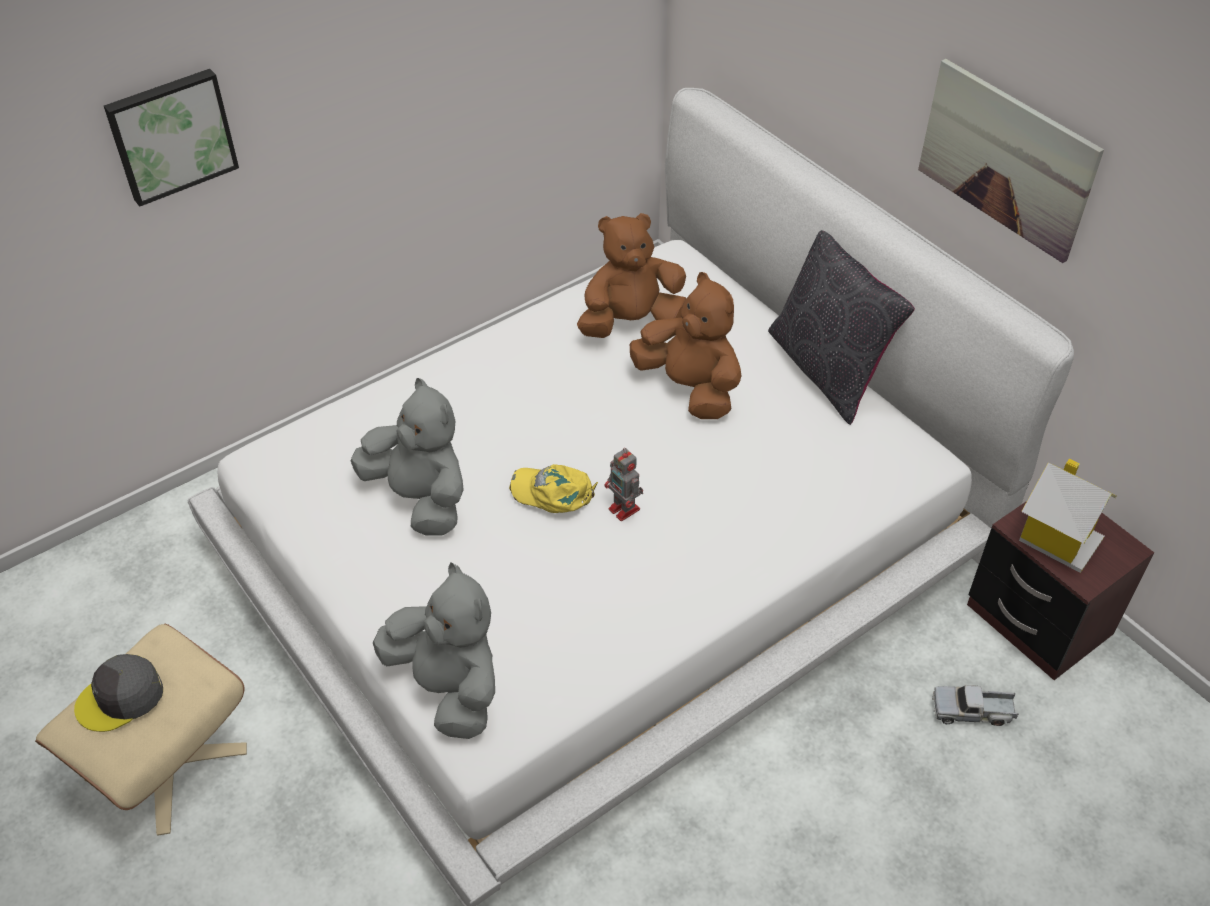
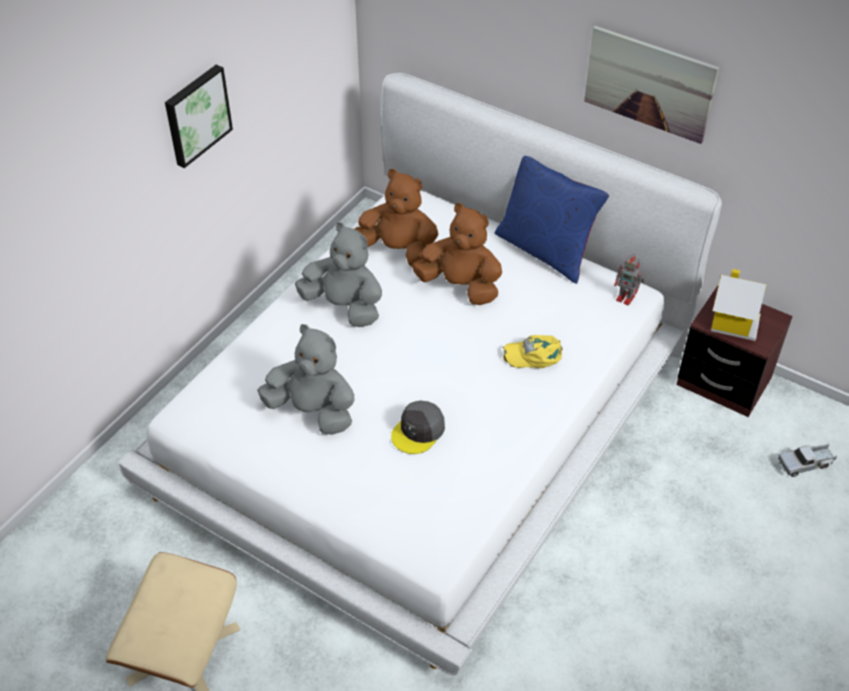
camera: 20 degrees left, 0 degrees up
(121, 698) = (158, 611): grey cap -> grey cap (418, 431)
(171, 135) = (73, 192): picture -> picture (196, 115)
(448, 687) = (397, 529): grey plush toy -> grey plush toy (344, 306)
(553, 492) = (404, 381): yellow cap -> yellow cap (534, 354)
(625, 510) = (458, 380): toy robot -> toy robot (626, 298)
(631, 322) = (398, 250): brown plush toy -> brown plush toy turned 60 degrees clockwise
(827, 369) = (545, 250): black pillow -> blue pillow
(972, 711) = (707, 451): toy truck -> toy truck (805, 463)

